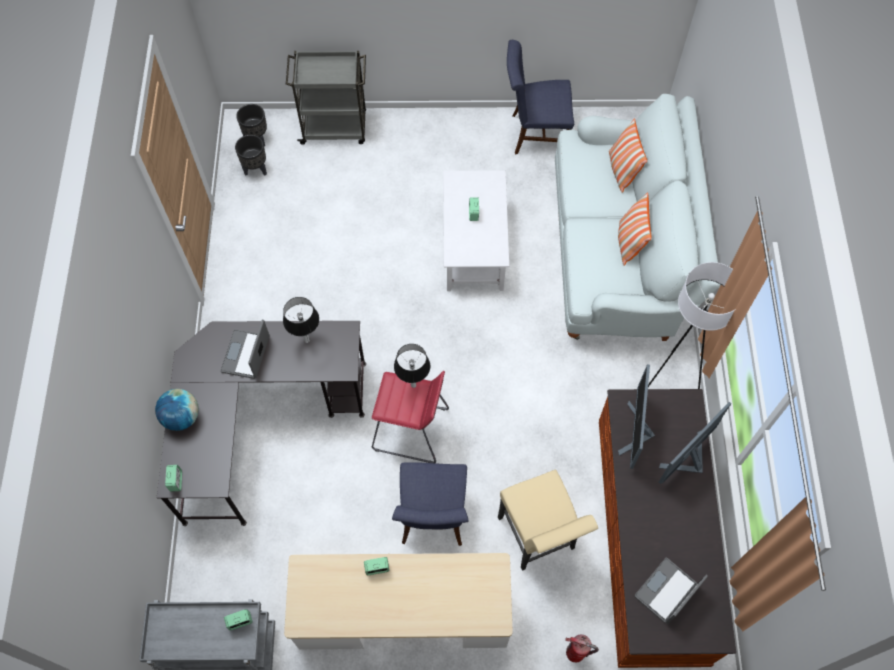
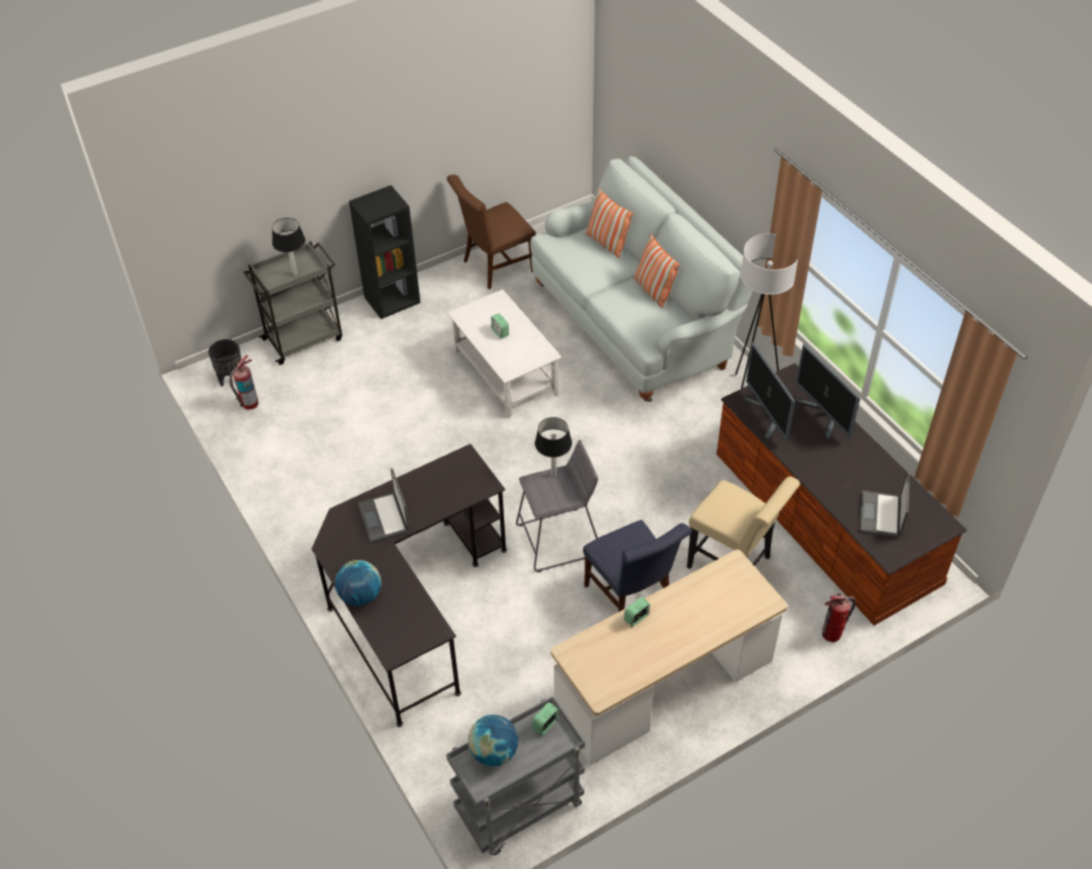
camera: 30 degrees left, 15 degrees down
(176, 481) = (395, 648): alarm clock -> none
(186, 621) = (494, 752): none -> globe
(256, 169) = (249, 403): black planter -> fire extinguisher
(307, 340) = (434, 480): table lamp -> table lamp (295, 273)
(411, 430) = (558, 540): red stool -> grey stool
(429, 124) = (392, 299): none -> black bookcase
(534, 133) = (494, 267): blue chair -> brown chair
(688, 459) = (823, 416): monitor -> monitor turned 45 degrees counterclockwise

